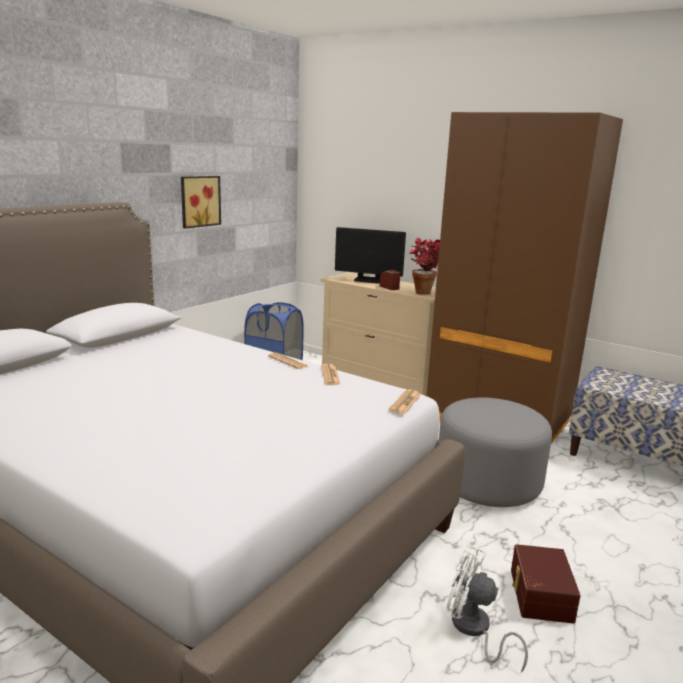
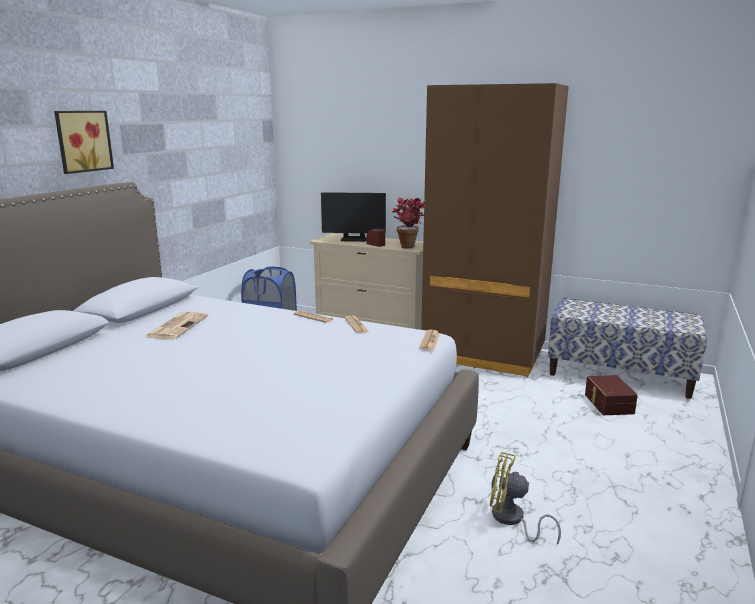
camera: 10 degrees left, 0 degrees up
(143, 357) = (177, 326): none -> newspaper
(199, 201) = (192, 176): picture -> picture (82, 141)
(474, 630) = (512, 520): white fan -> yellow fan
(488, 482) = (490, 405): grey ottoman -> none
(539, 595) = (555, 486): brown storage box -> brown storage box (607, 404)

